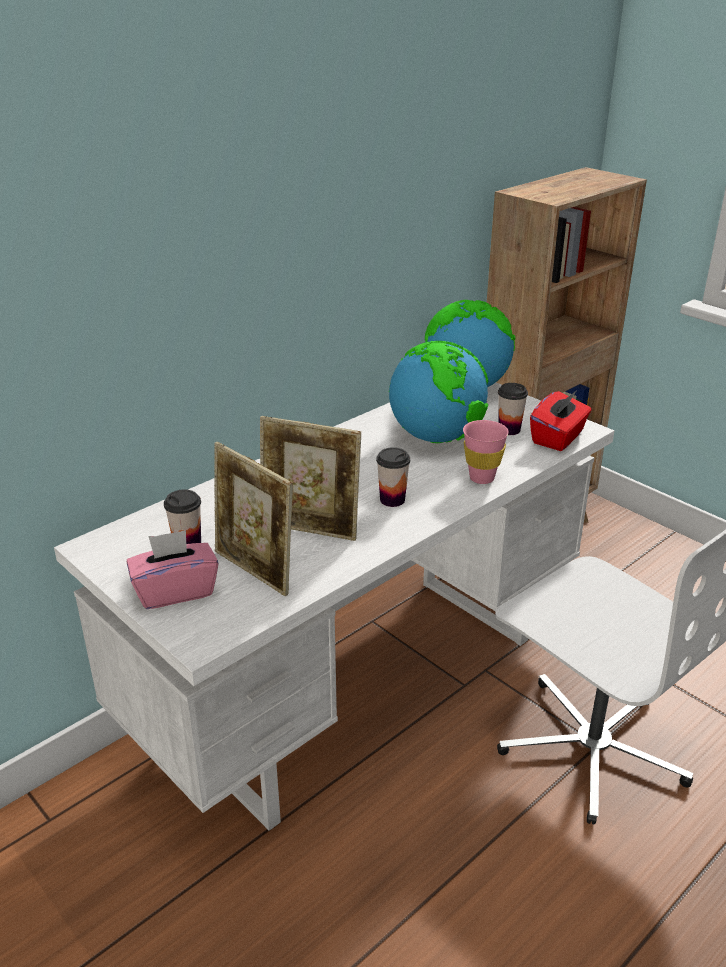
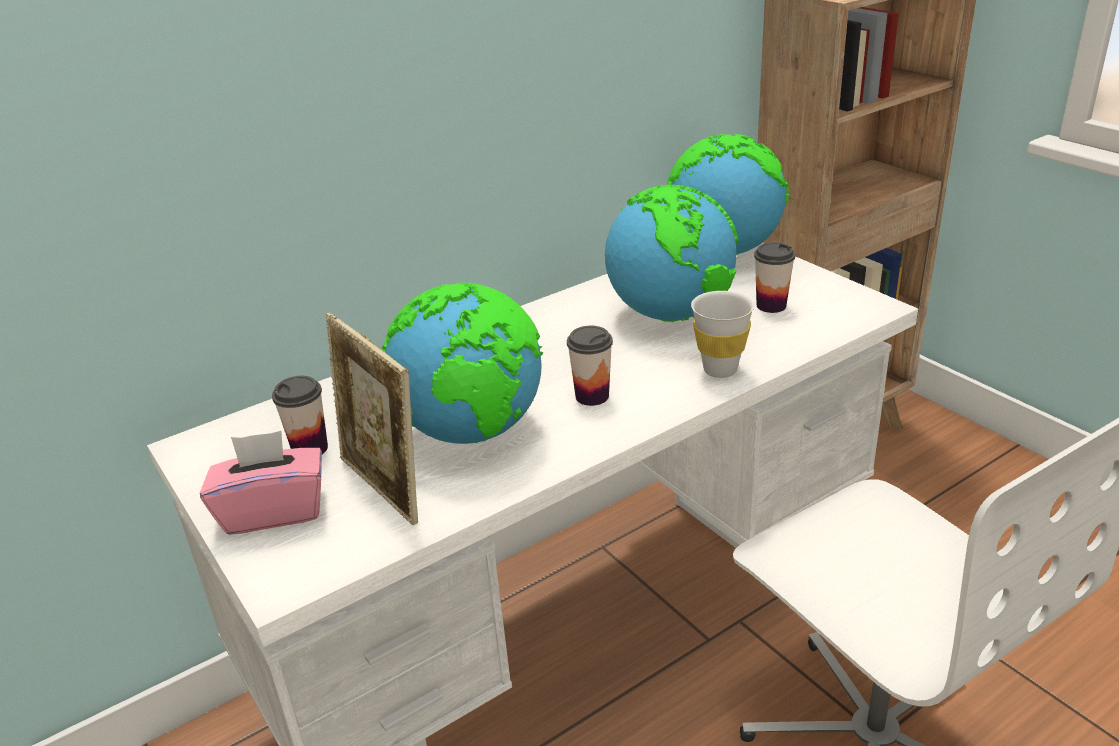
camera: 10 degrees right, 0 degrees up
(310, 529) = (473, 433): picture frame -> globe
(481, 478) = (720, 370): pink cup -> white cup
(558, 438) = (837, 317): red tissue box -> none

